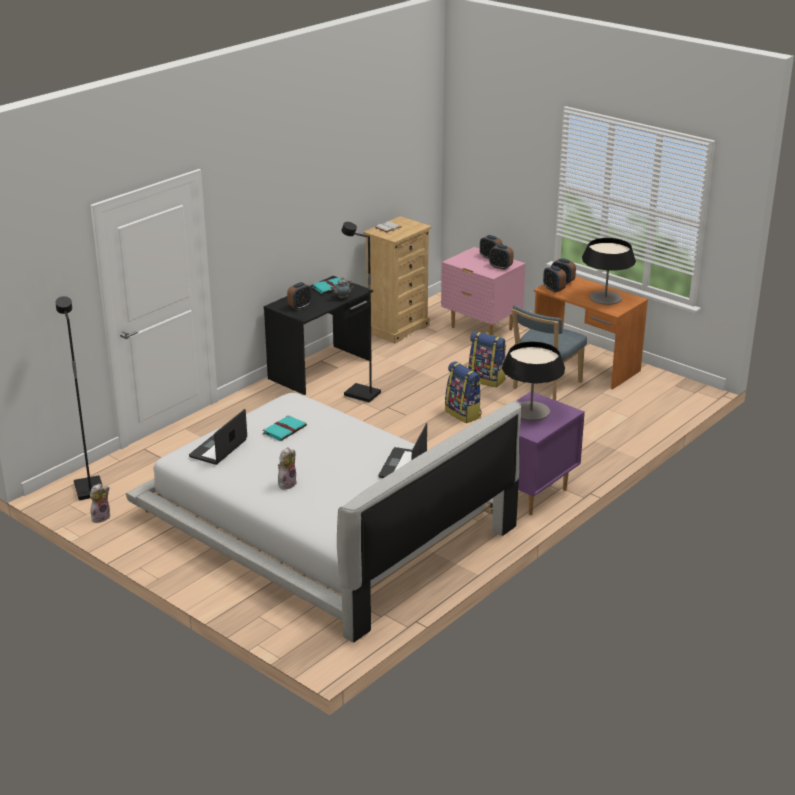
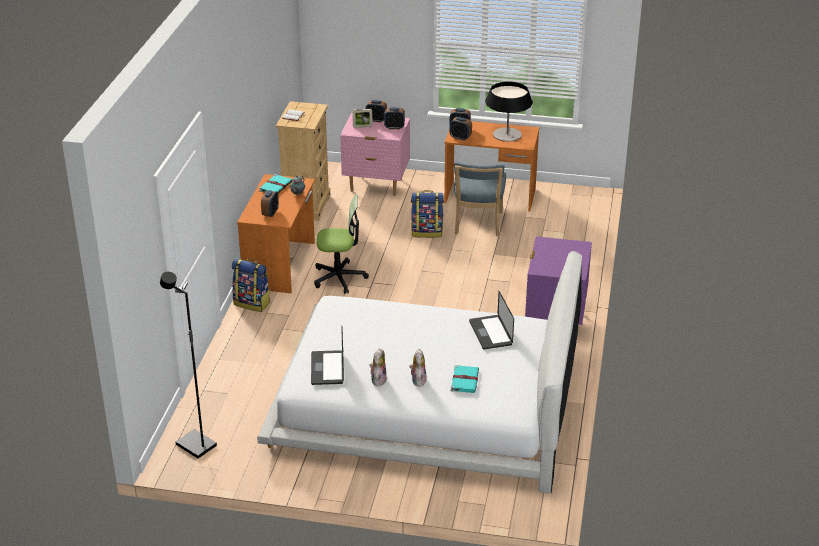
camera: 30 degrees left, 5 degrees up
(101, 517) = (234, 466): plush toy -> plush toy (378, 380)
(285, 429) = (363, 332): turquoise book -> turquoise book (464, 380)
(321, 369) = (281, 264): black desk -> orange desk
(361, 395) = (339, 278): black floor lamp -> office chair
(463, 414) = (439, 269): backpack -> backpack (252, 303)
(470, 260) = (362, 127): none -> picture frame
(531, 411) = (554, 254): table lamp -> none

